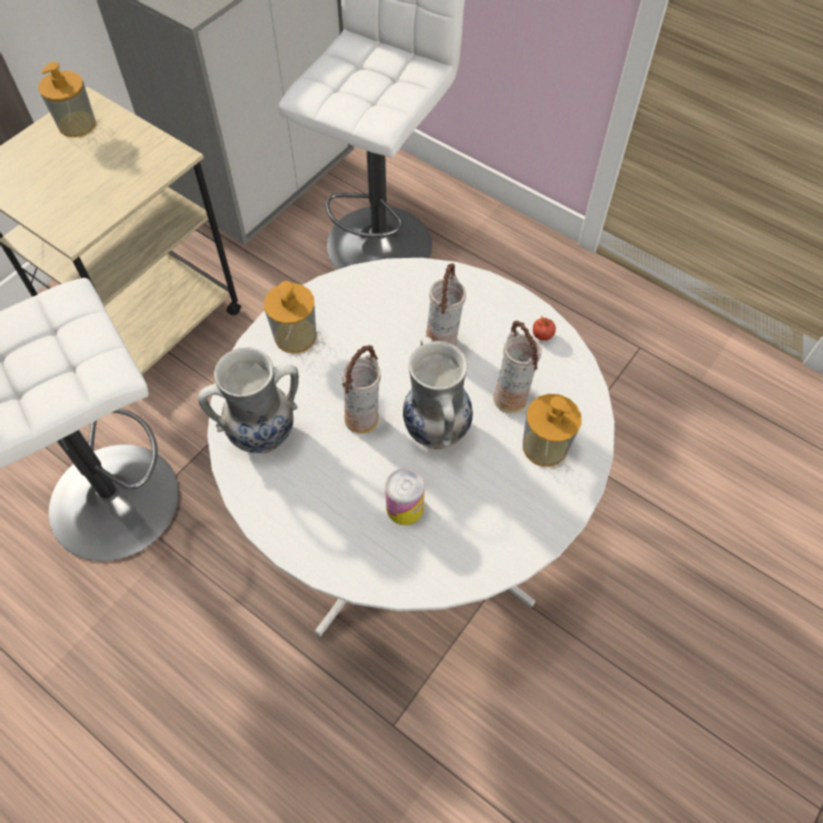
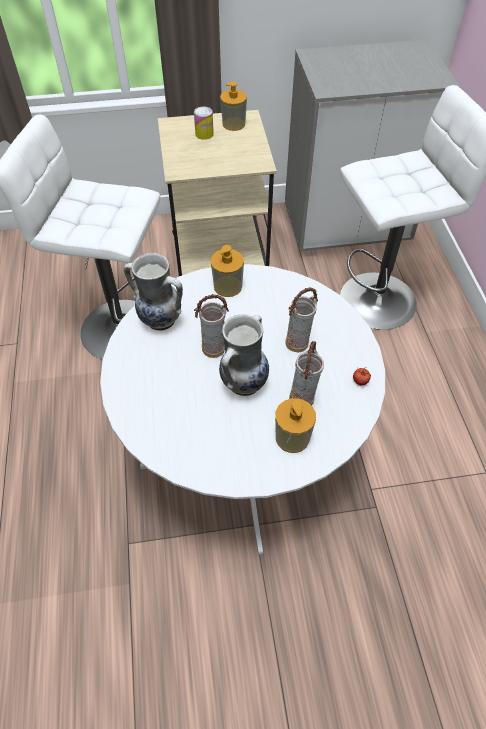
camera: 45 degrees right, 5 degrees down
(405, 507) = (185, 406): can -> can (204, 134)

